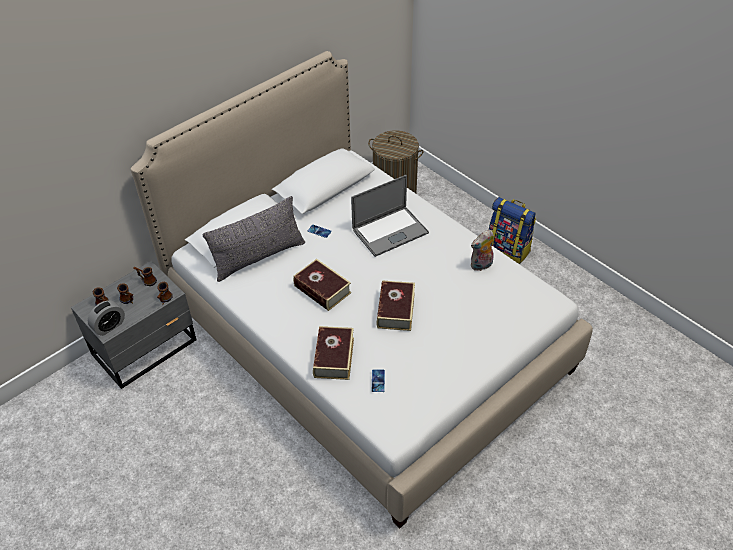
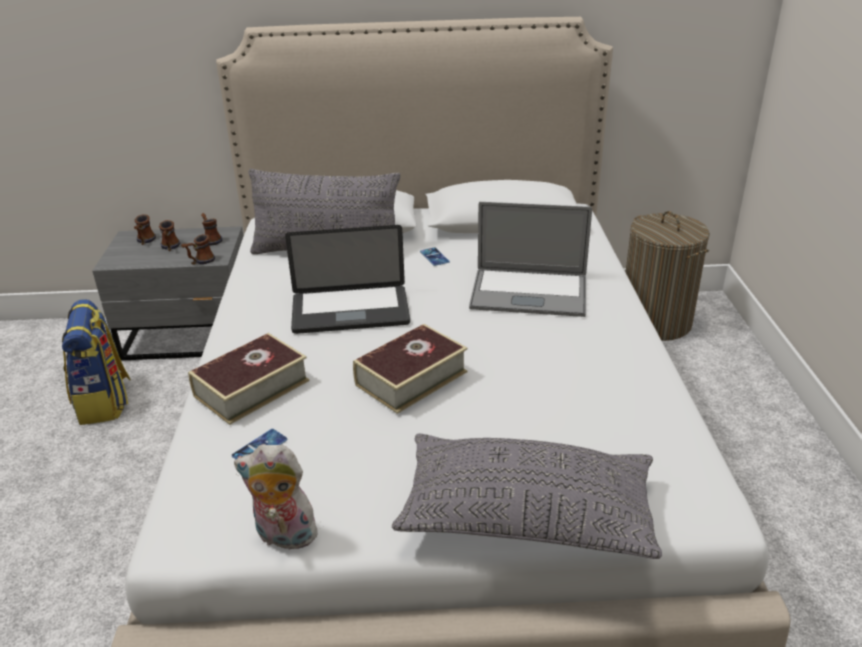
camera: 40 degrees right, 15 degrees down
(109, 326) = (120, 259): alarm clock -> none
(322, 289) = (350, 311): book -> laptop
(481, 266) = (625, 391): plush toy -> plush toy (283, 537)
(501, 343) = (526, 515): none -> grey pillow
(508, 249) = (780, 461): backpack -> backpack (105, 402)

